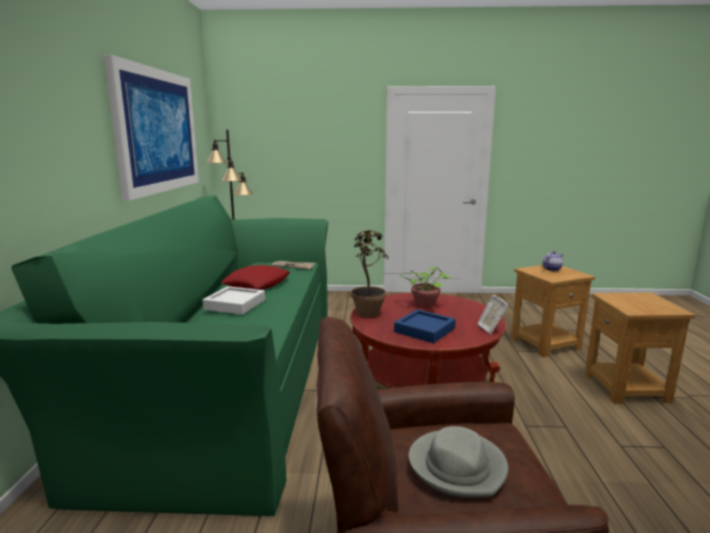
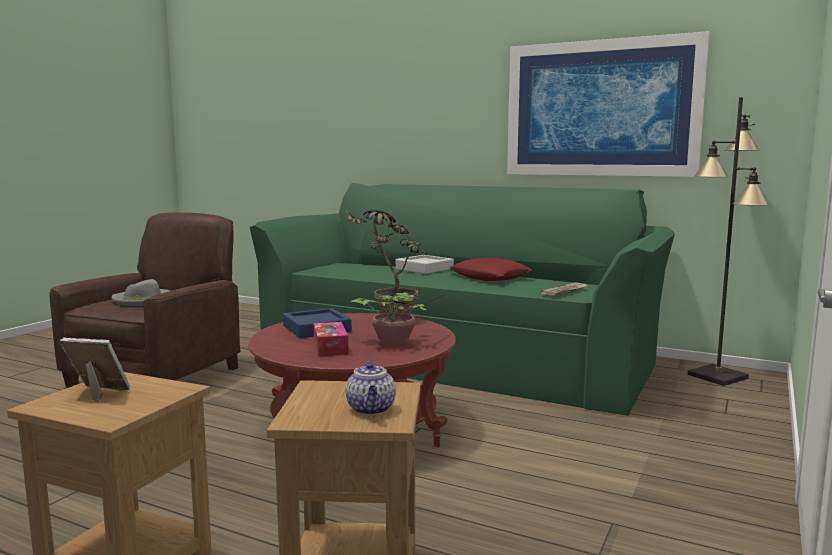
camera: 115 degrees right, 5 degrees down
(458, 316) = (330, 347): none -> tissue box
(490, 329) = (271, 350): picture frame -> picture frame (99, 394)

